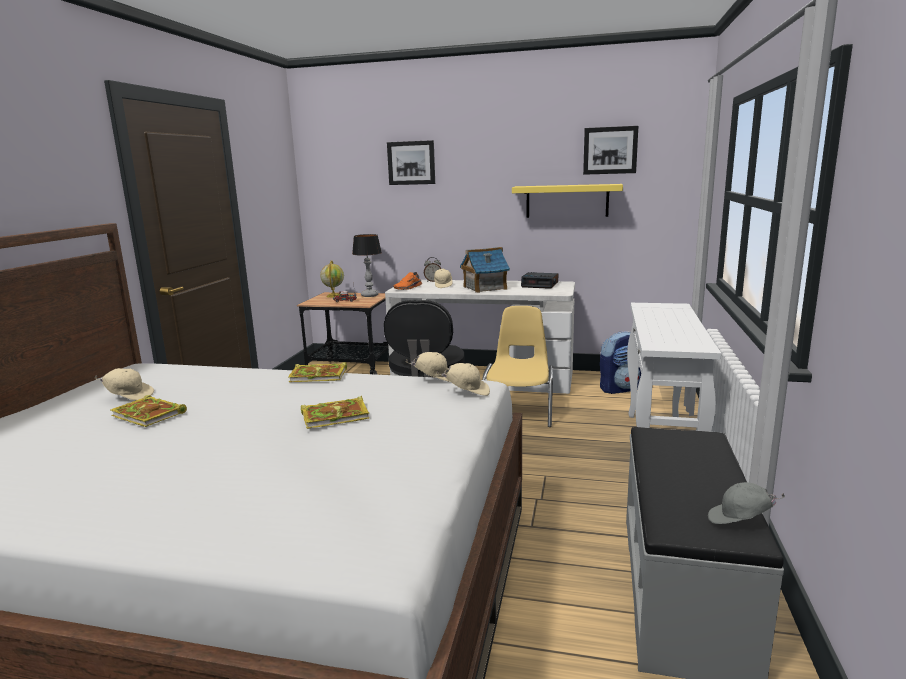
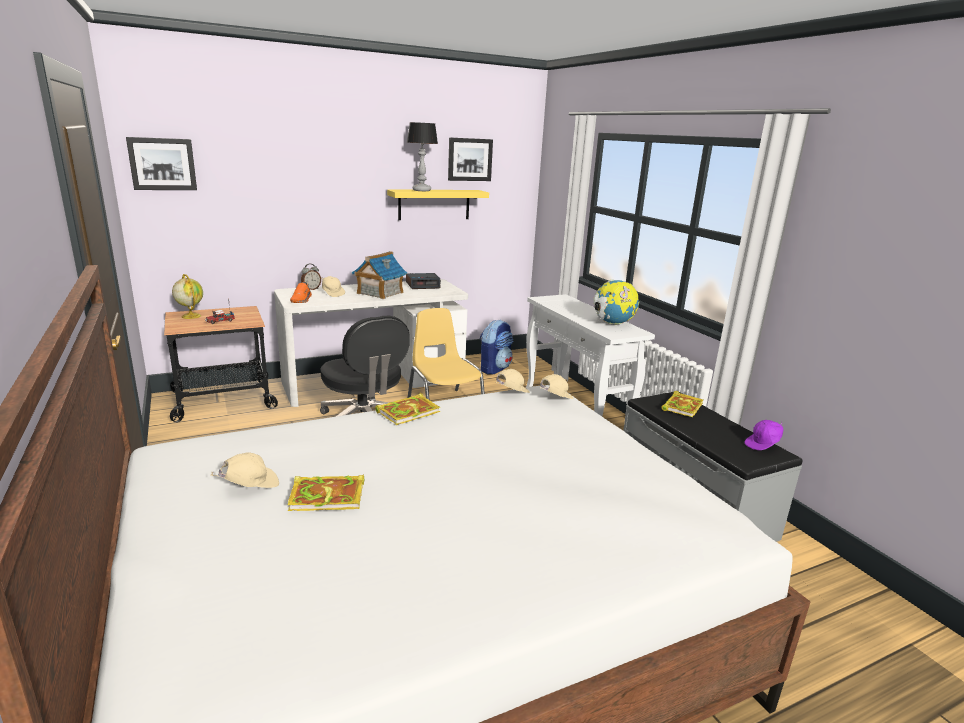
camera: 40 degrees left, 5 degrees up
(337, 416) = (506, 444): book -> book (682, 406)
(369, 295) = (236, 311): table lamp -> table lamp (421, 190)
(411, 163) = (275, 160): picture -> picture (162, 164)
(684, 336) = (612, 323): none -> globe
(740, 521) = (763, 445): grey cap -> purple cap

